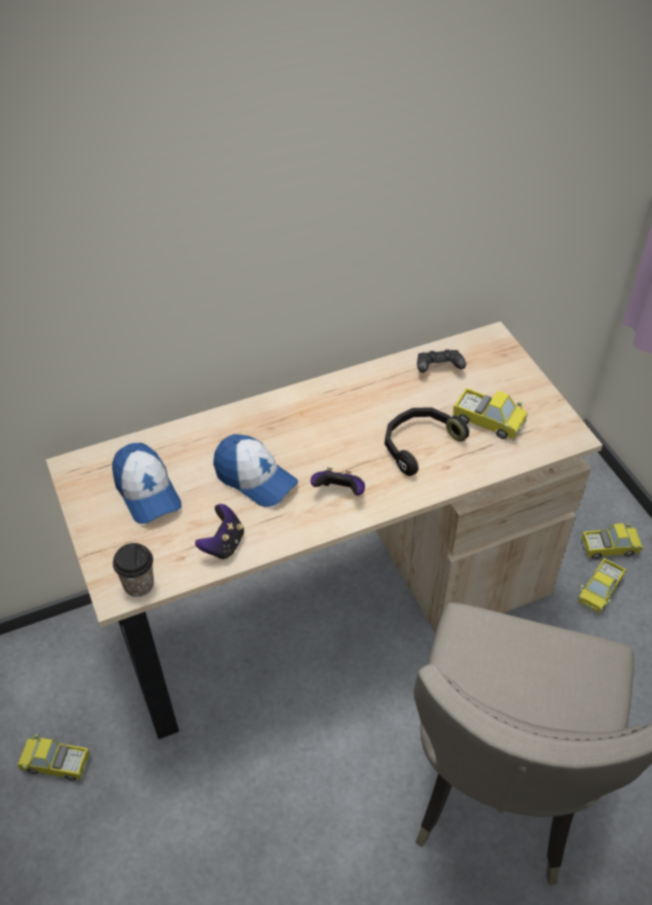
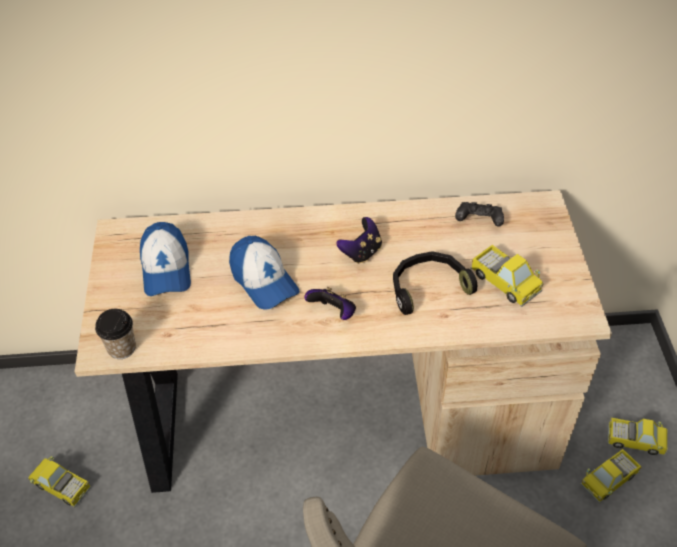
camera: 20 degrees right, 0 degrees up
(223, 544) = (209, 332): game controller -> game controller (361, 252)

